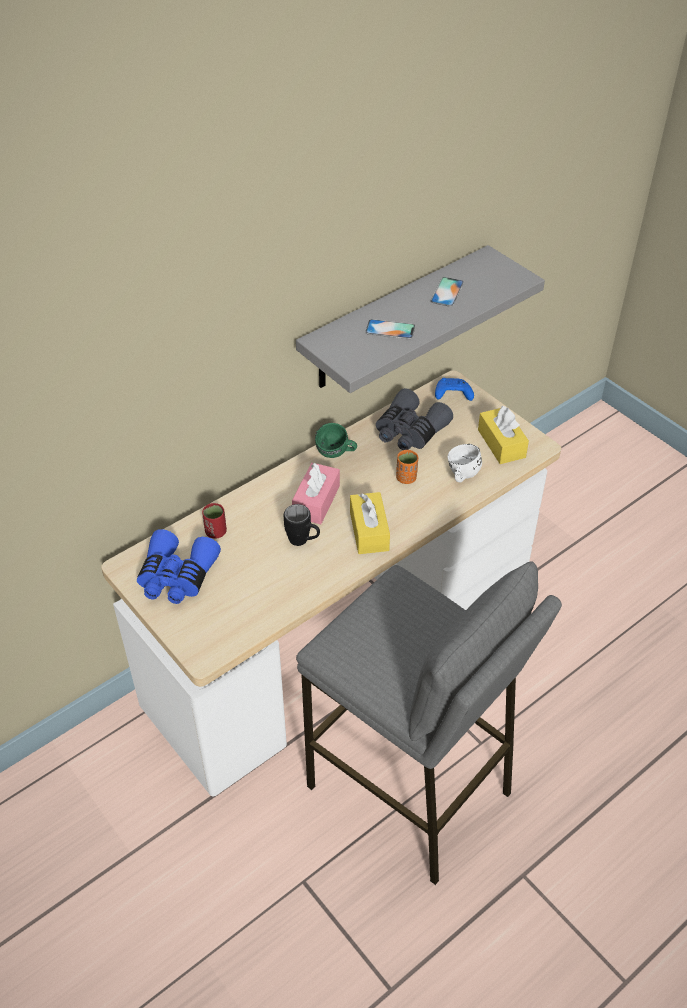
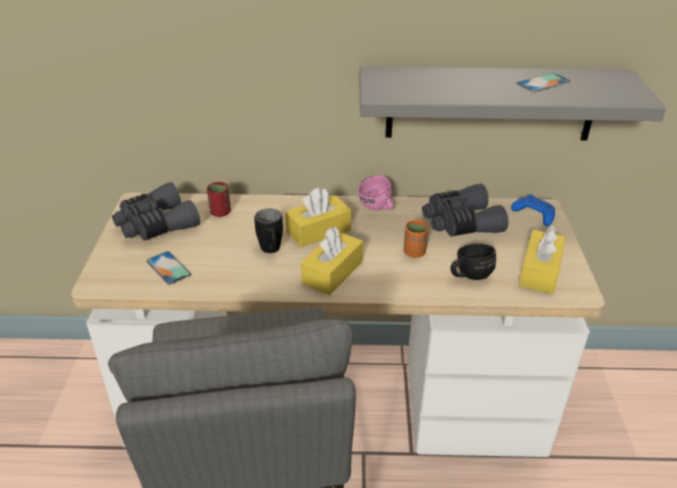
camera: 40 degrees right, 10 degrees down
(176, 577) = (155, 225): blue binoculars -> grey binoculars
(316, 501) = (318, 231): pink tissue box -> yellow tissue box
(336, 454) = (376, 209): green mug -> pink mug
(390, 329) = (450, 86): phone -> phone (168, 268)
(461, 475) = (468, 275): white mug -> black mug

